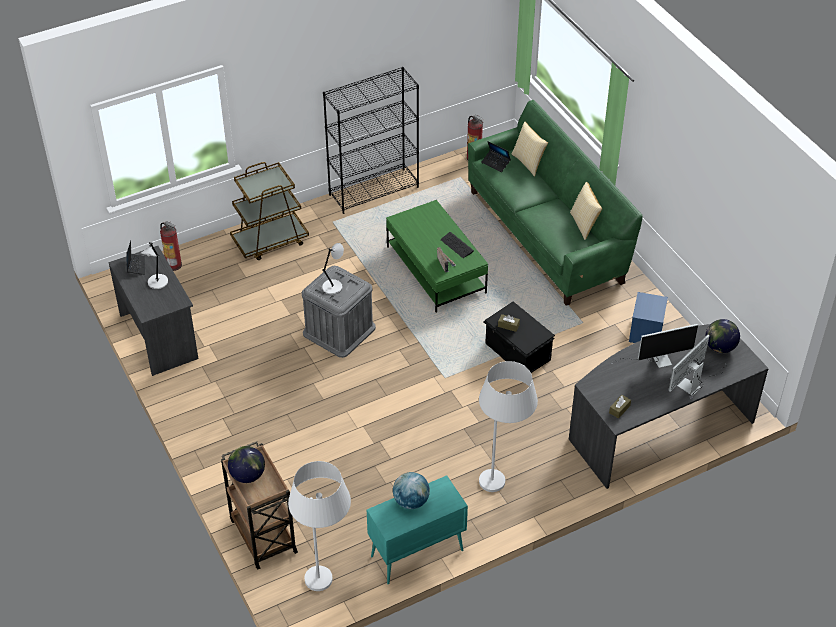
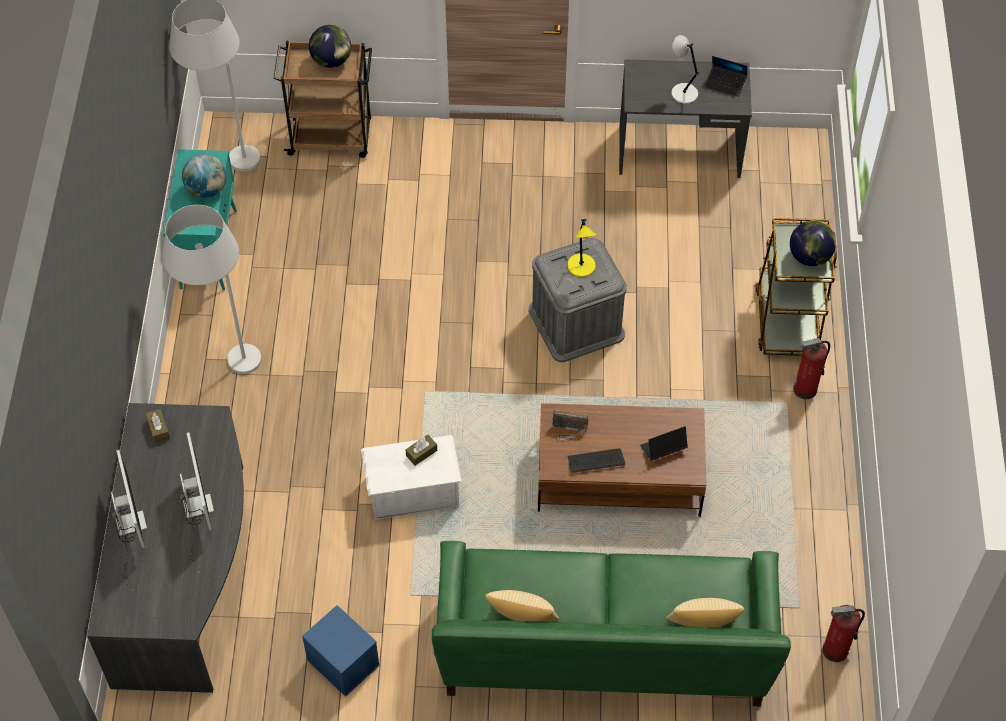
camera: 120 degrees right, 10 degrees up
(174, 265) = (798, 207): fire extinguisher -> fire extinguisher (805, 389)
(333, 286) = (581, 267): grey table lamp -> yellow table lamp
(374, 190) = (827, 482): black bookcase -> none
(436, 270) = (618, 476): green coffee table -> brown coffee table
(495, 163) = (722, 578): laptop -> laptop (663, 449)
(517, 352) = (412, 490): black storage box -> white storage box
(655, 360) = (198, 514): monitor -> monitor turned 150 degrees clockwise
(720, 347) = (160, 602): globe -> globe (809, 257)

